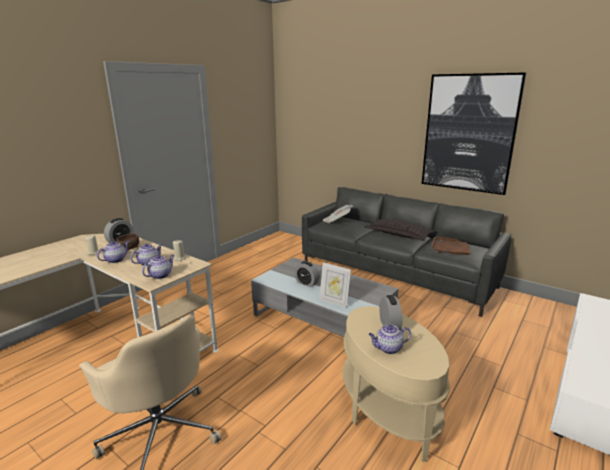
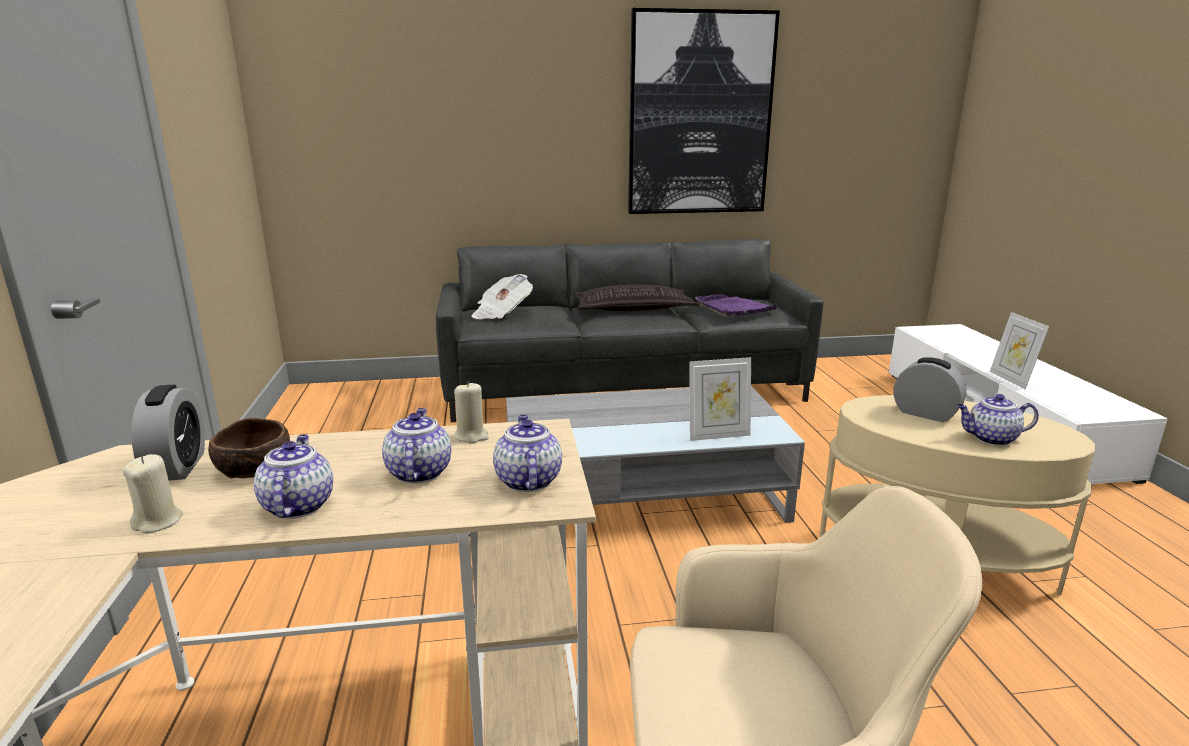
camera: 45 degrees left, 0 degrees up
(306, 283) = (620, 427): alarm clock -> none
(388, 348) = (990, 438): teapot -> teapot turned 60 degrees clockwise
(450, 248) = (734, 308): brown tray -> purple tray
(583, 350) = (1011, 379): none -> picture frame

